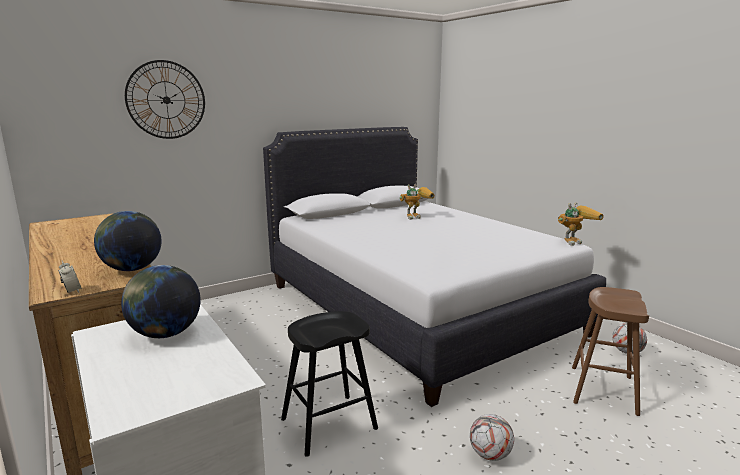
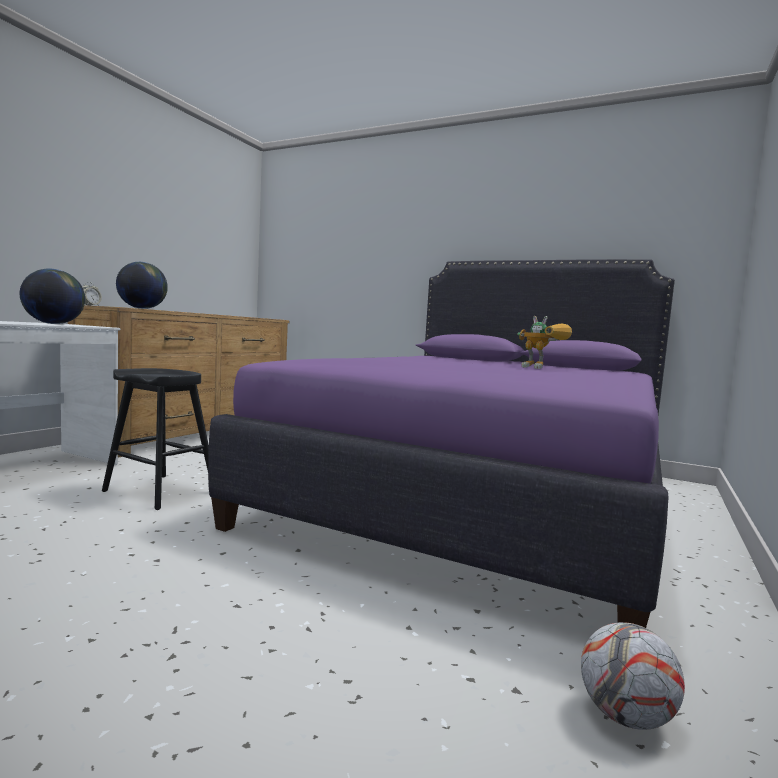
camera: 60 degrees right, 10 degrees down
(166, 100) = (356, 230): wall clock -> none
(415, 308) = (479, 496): white bed -> purple bed
(490, 455) = (109, 572): football -> none
(574, 241) = (635, 396): toy robot -> none
(603, 390) = (373, 674): brown stool -> none

